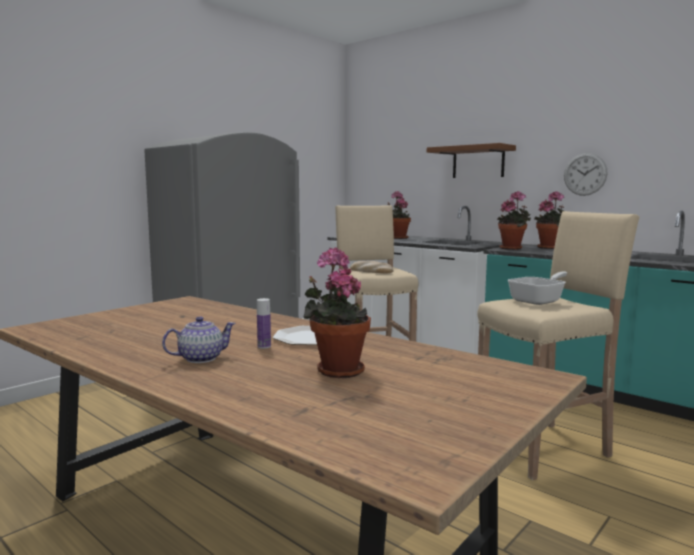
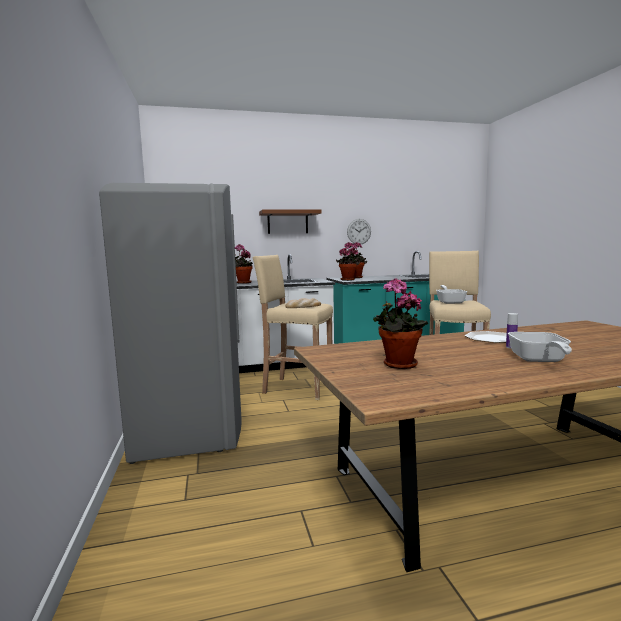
camera: 55 degrees left, 0 degrees up
(200, 358) = (538, 360): teapot -> frying pan
(337, 370) = (573, 342): potted plant -> potted plant (397, 365)

